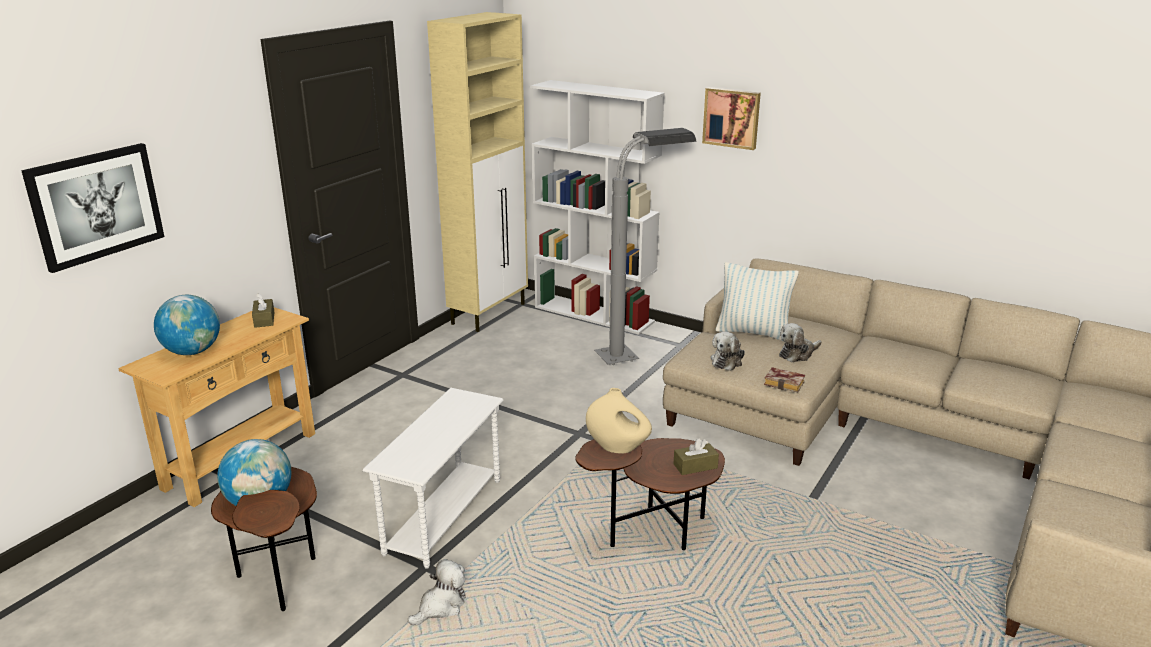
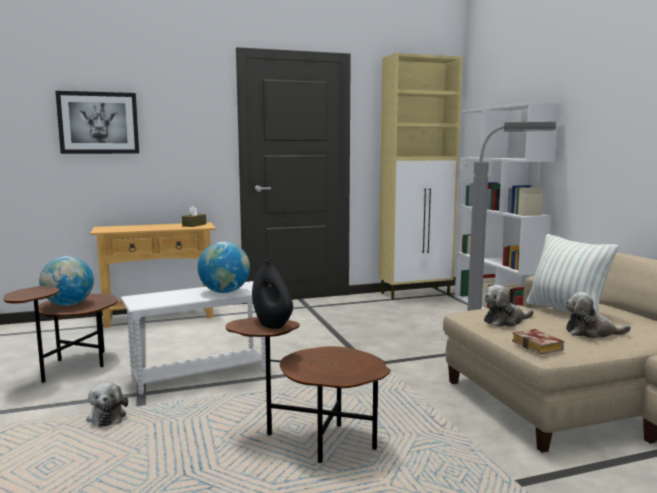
camera: 40 degrees right, 15 degrees down
(192, 351) = (134, 227): globe -> globe (224, 292)
(441, 606) = (107, 416): plush toy -> plush toy turned 75 degrees clockwise
(618, 448) = (272, 324): beige vase -> black vase
(695, 466) = (346, 371): brown tissue box -> none
(732, 117) = (611, 115): picture -> none

